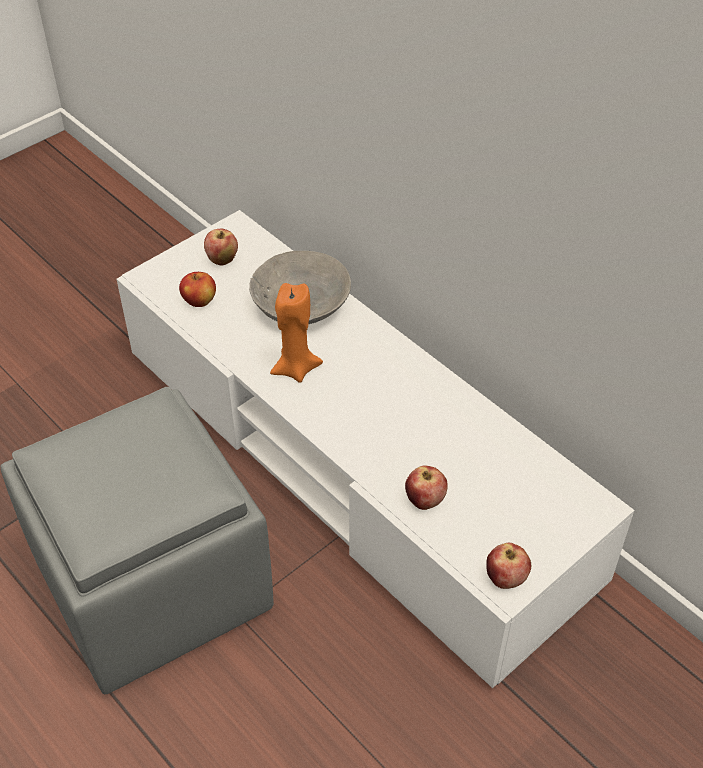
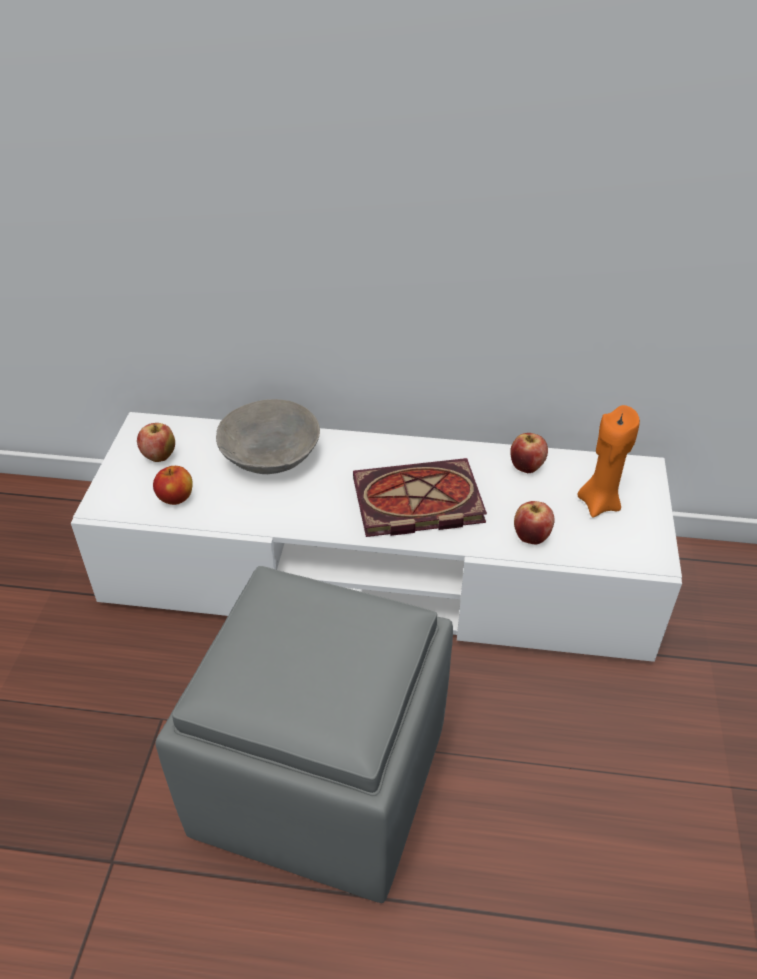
camera: 40 degrees left, 5 degrees down
(295, 368) = (321, 503): orange candle -> orange candle (599, 503)
(365, 413) = (415, 503): none -> book
(505, 579) = (646, 553): apple -> apple (526, 467)

